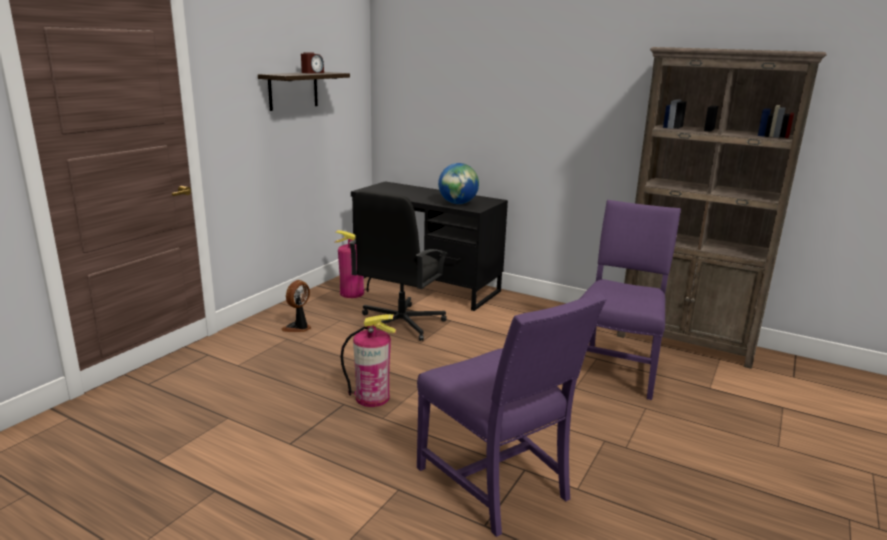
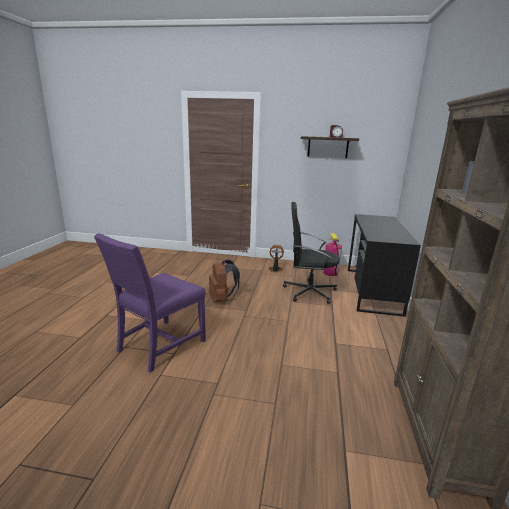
camera: 70 degrees right, 0 degrees up
(372, 397) = (222, 300): fire extinguisher -> brown backpack
(458, 203) = (378, 234): globe -> none
(615, 368) = (330, 384): purple chair -> none

